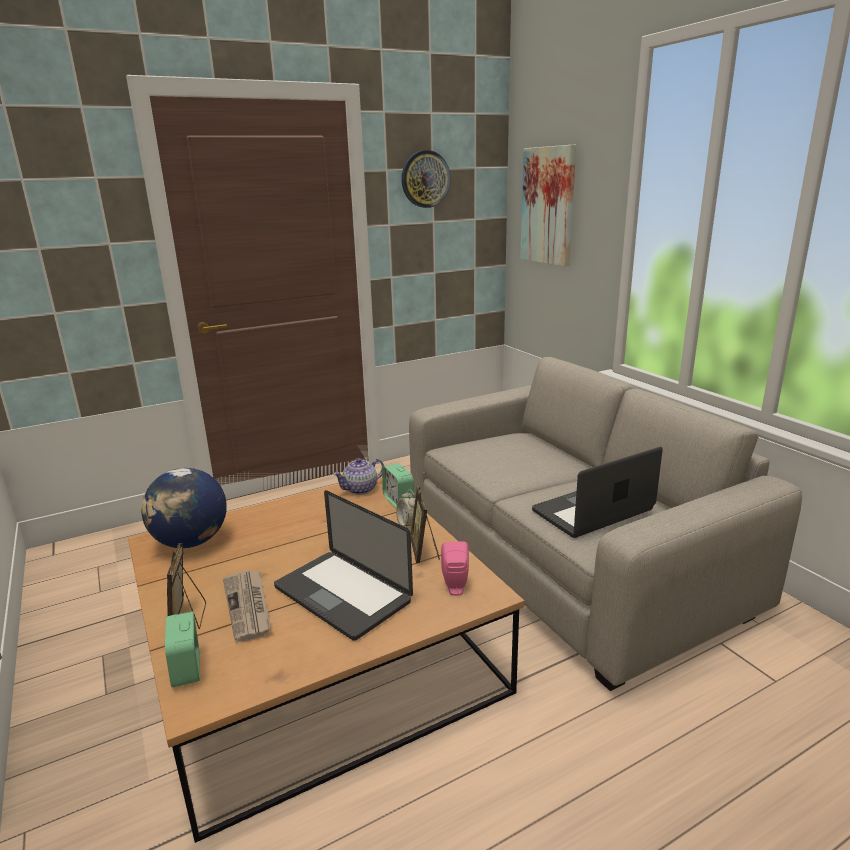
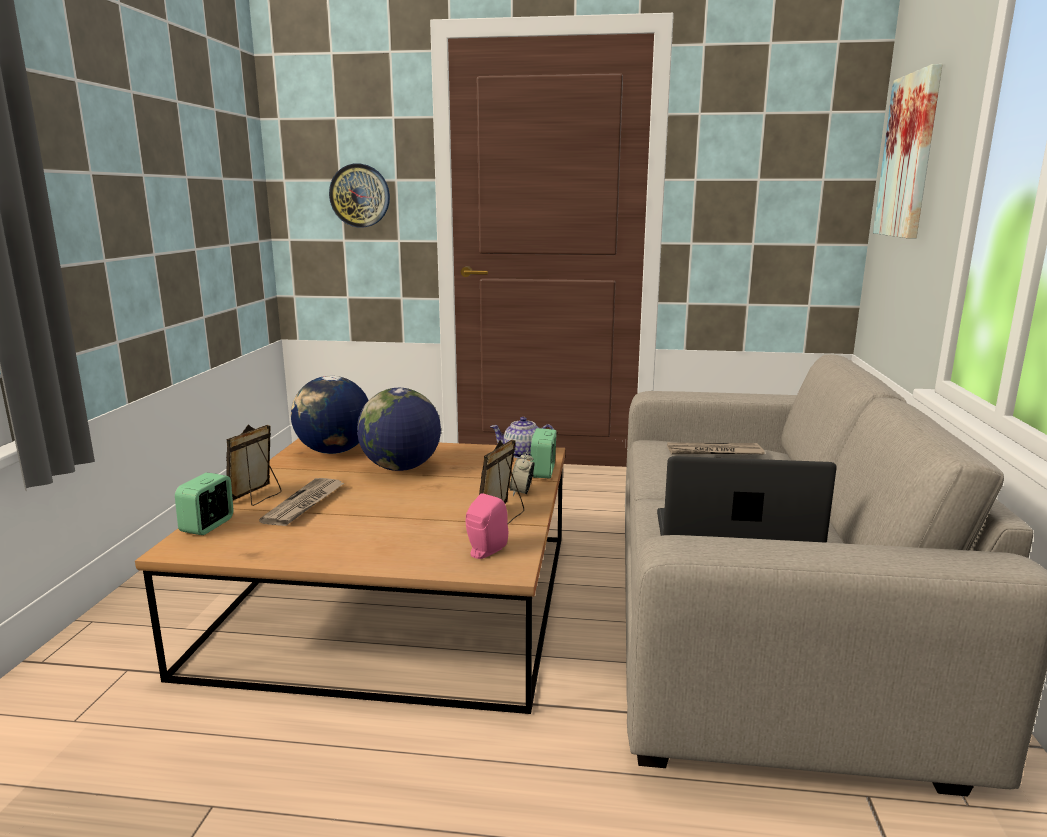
camera: 35 degrees right, 5 degrees down
(281, 537) = (401, 468): none -> globe
(342, 595) = (381, 522): laptop -> none
(425, 179) = (751, 125): wall clock -> wall clock (360, 195)
(494, 446) = (713, 452): none -> newspaper

